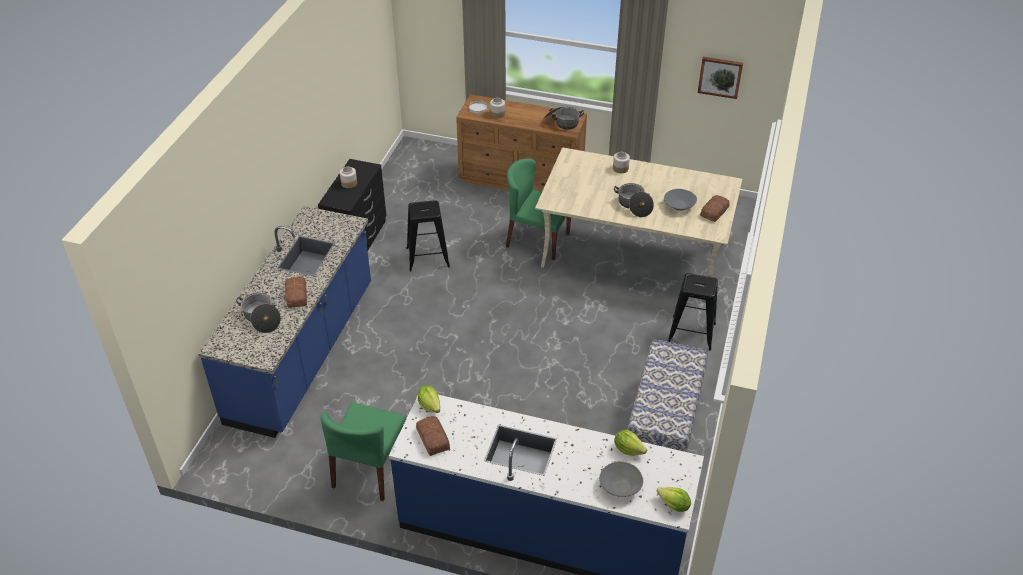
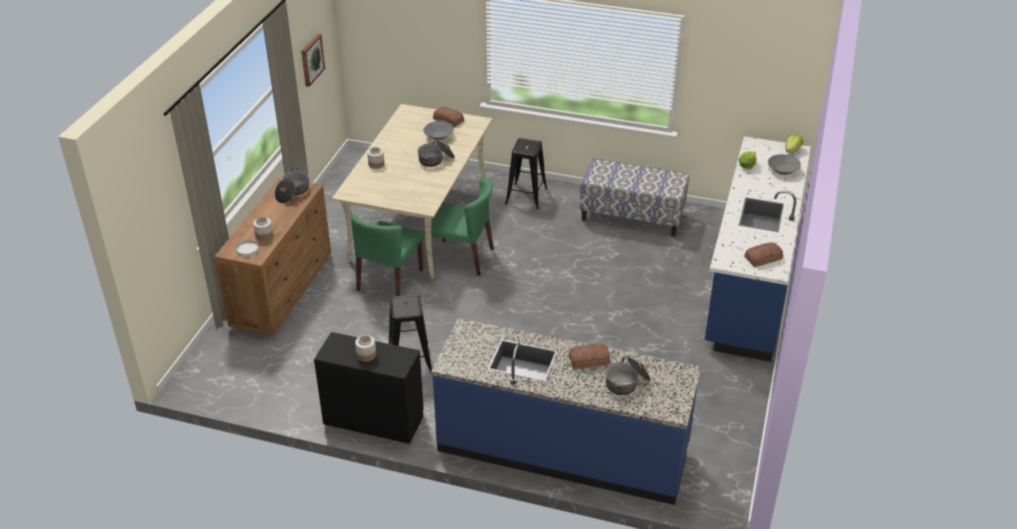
camera: 90 degrees left, 5 degrees down
(369, 469) = (712, 385): green chair -> green chair (462, 257)
(430, 405) = (726, 261): lettuce -> none

